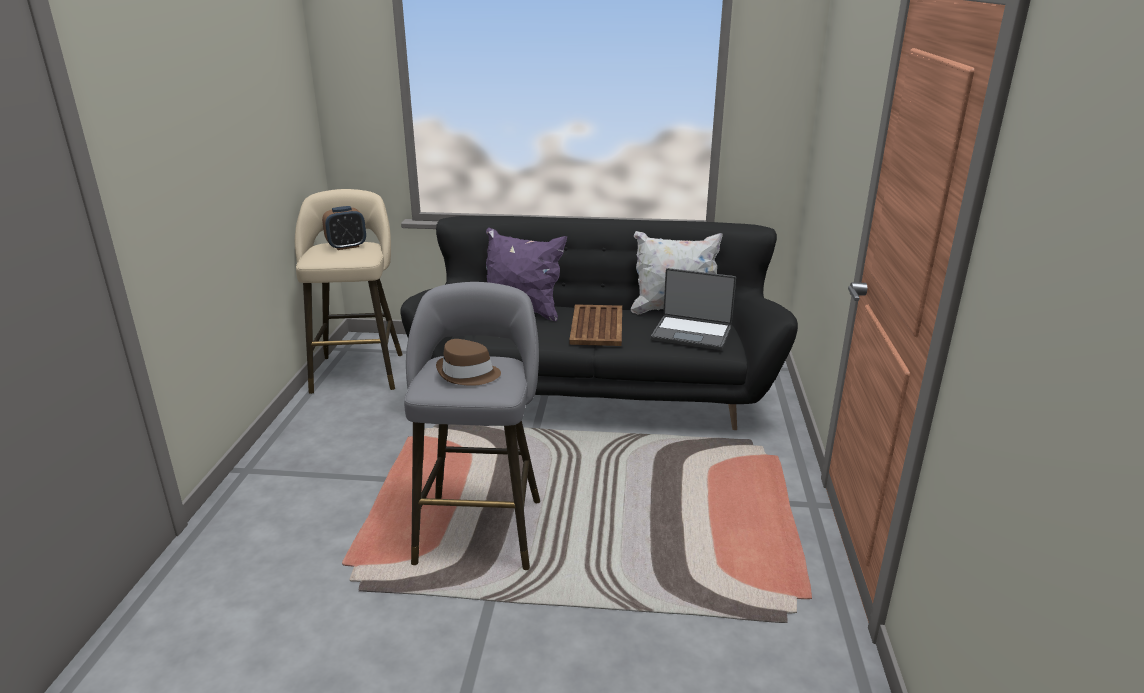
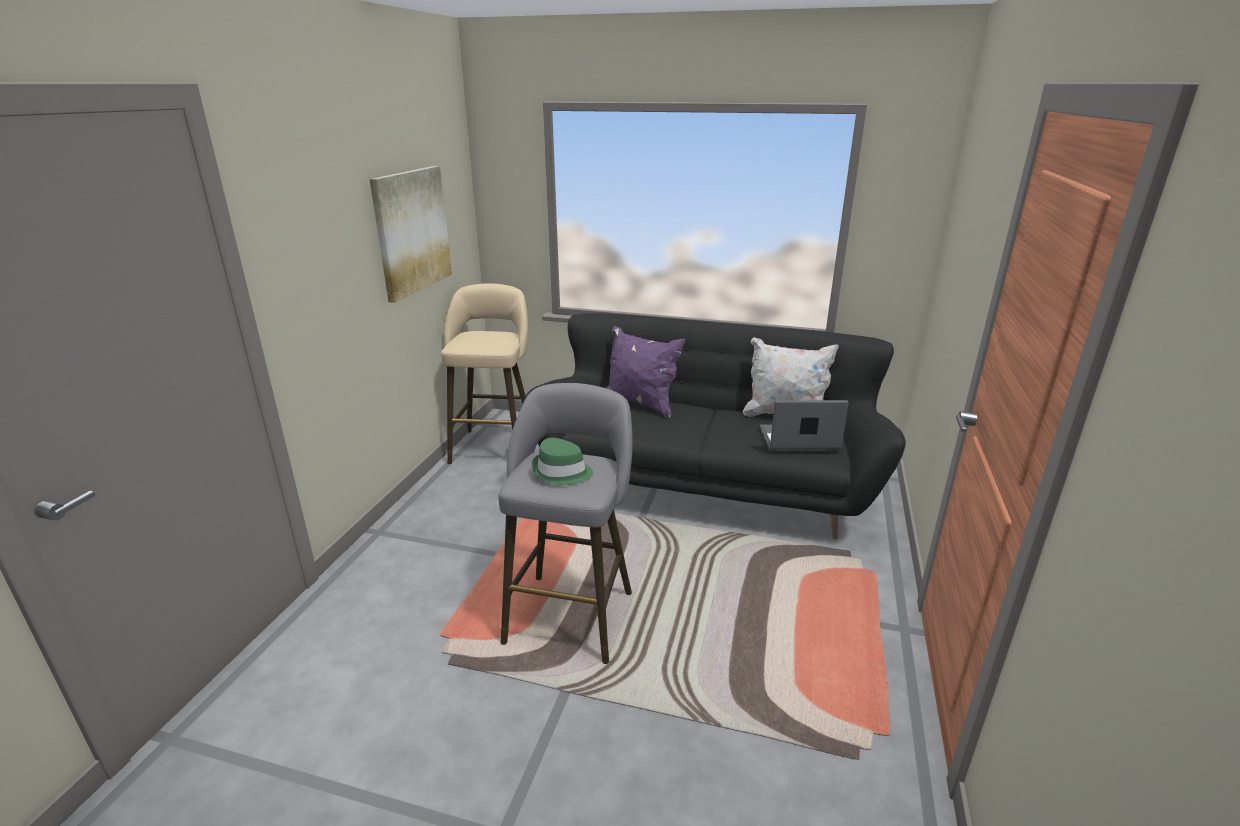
camera: 10 degrees right, 0 degrees up
(257, 132) = (411, 231): none -> picture
(347, 246) = (488, 335): alarm clock -> none
(468, 374) = (561, 472): brown hat -> green hat
(597, 326) = (707, 425): brown tray -> none
(692, 333) = (798, 441): laptop -> laptop turned 150 degrees clockwise

